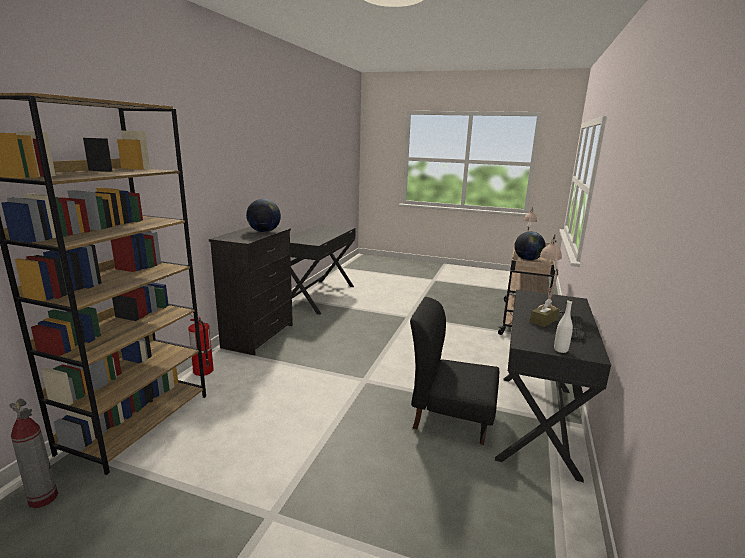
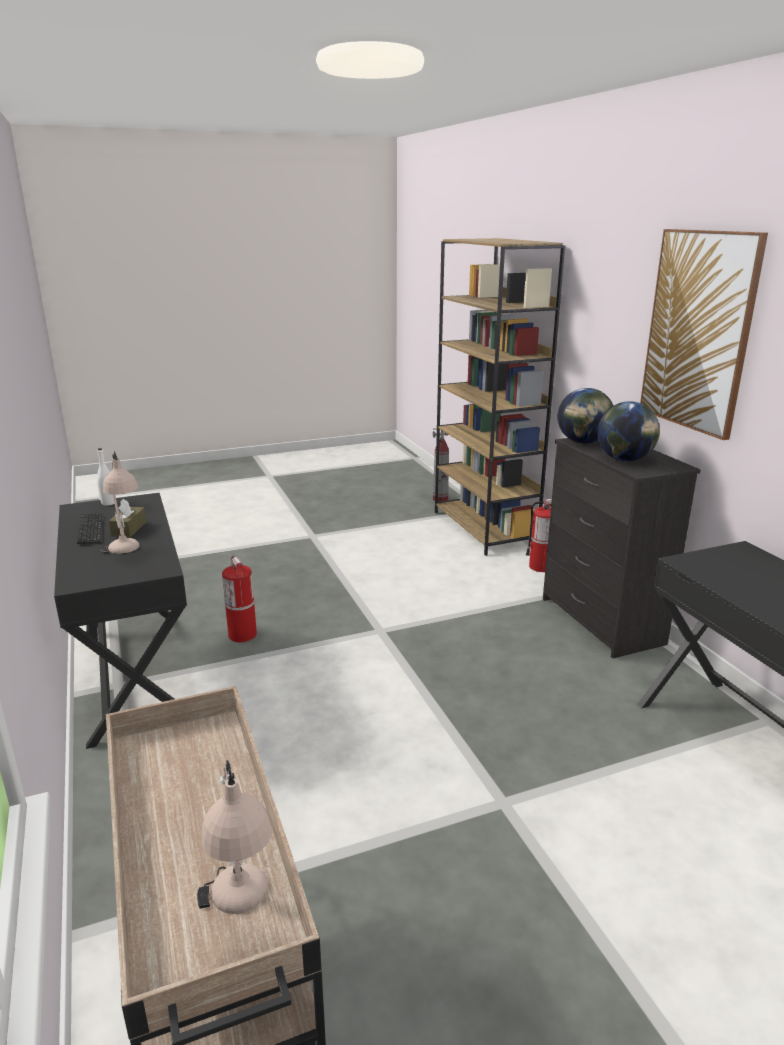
camera: 140 degrees right, 5 degrees up
(236, 158) = (698, 331): none -> picture
(450, 417) = (242, 635): black chair -> fire extinguisher
(527, 259) = (209, 808): globe -> globe (583, 442)

